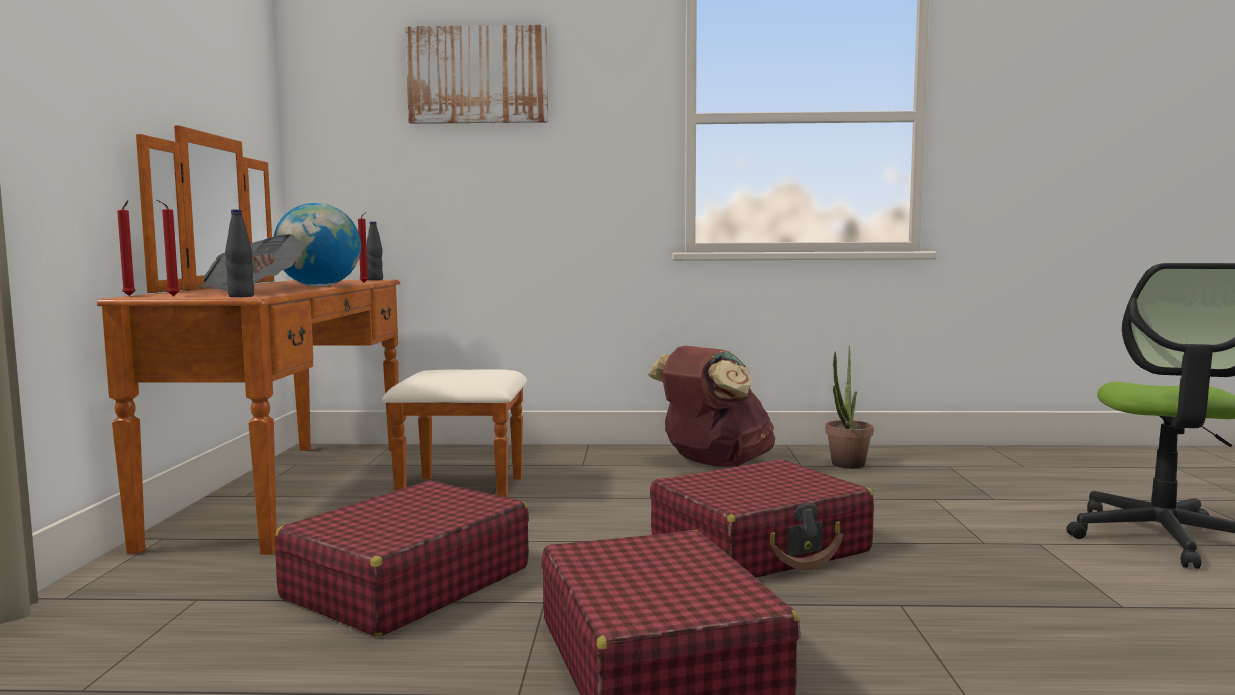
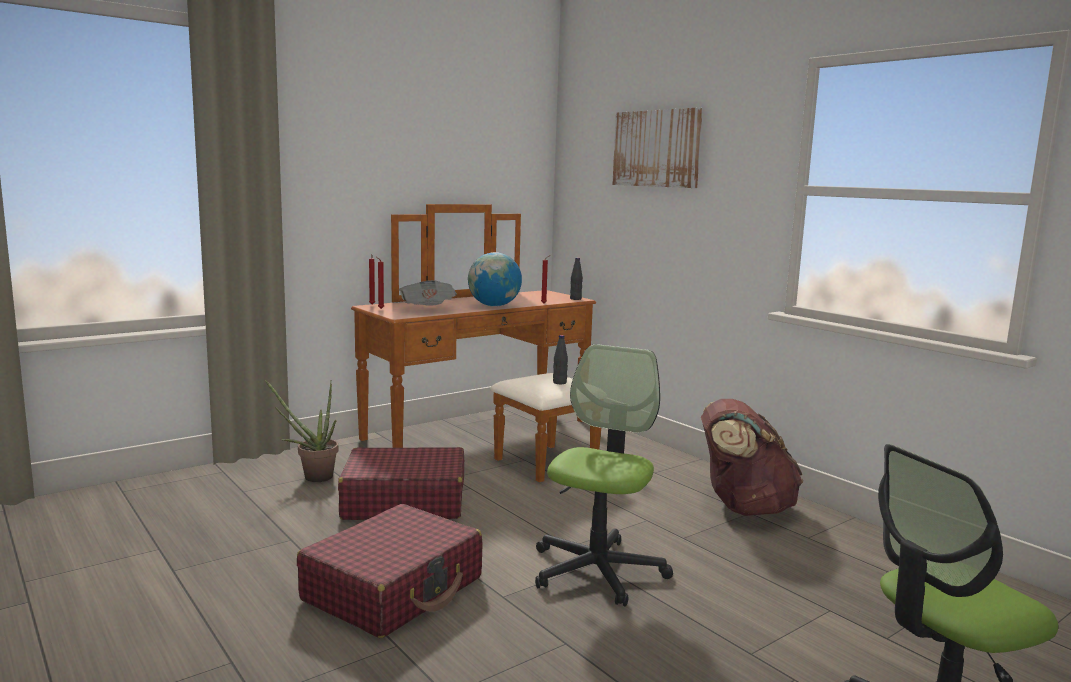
camera: 50 degrees right, 5 degrees up
(241, 296) = (395, 315): black bottle -> black bottle (559, 382)
(760, 547) = (597, 571): red suitcase -> office chair
(845, 466) = (846, 554): potted plant -> potted plant (312, 477)

